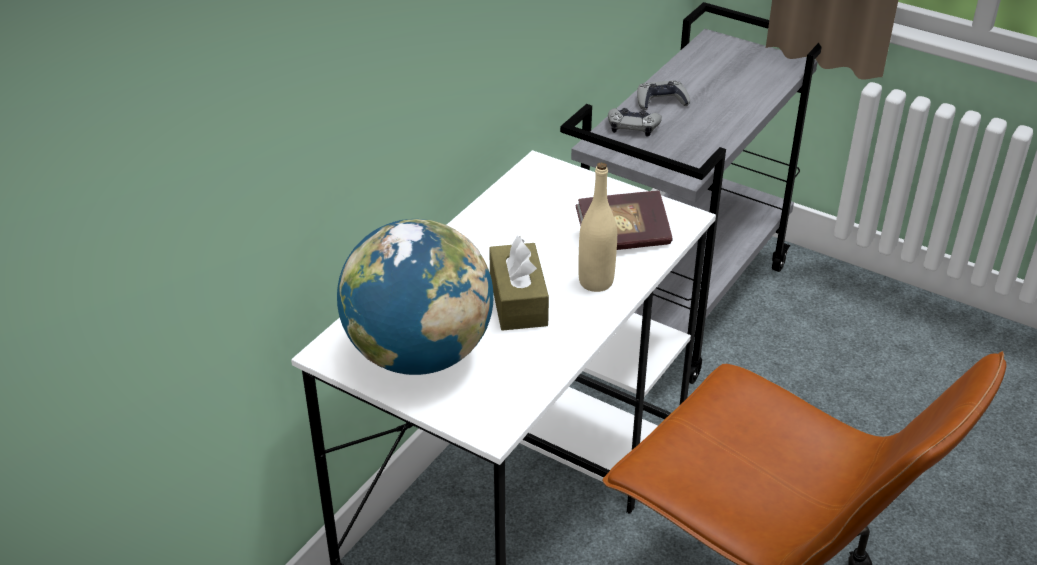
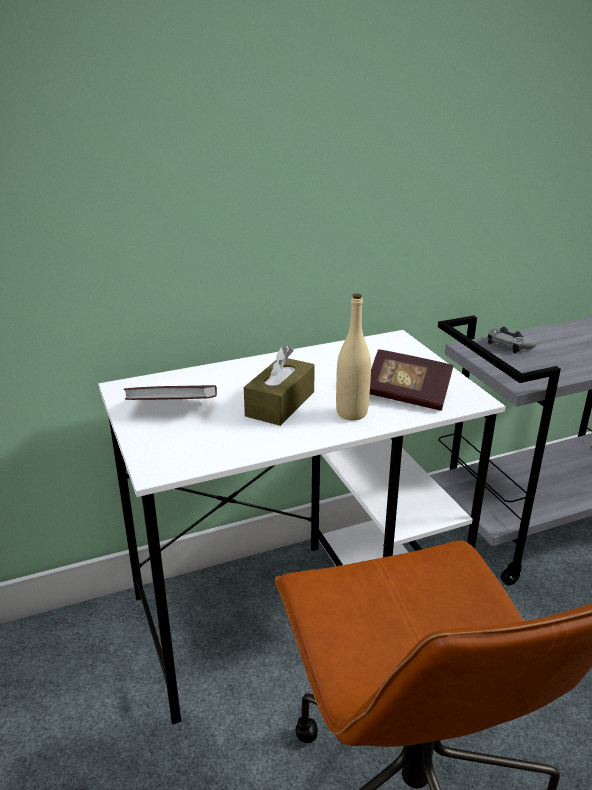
camera: 35 degrees right, 10 degrees down
(419, 354) = (173, 409): globe -> book
(661, 101) = (549, 337): grey game controller -> none

